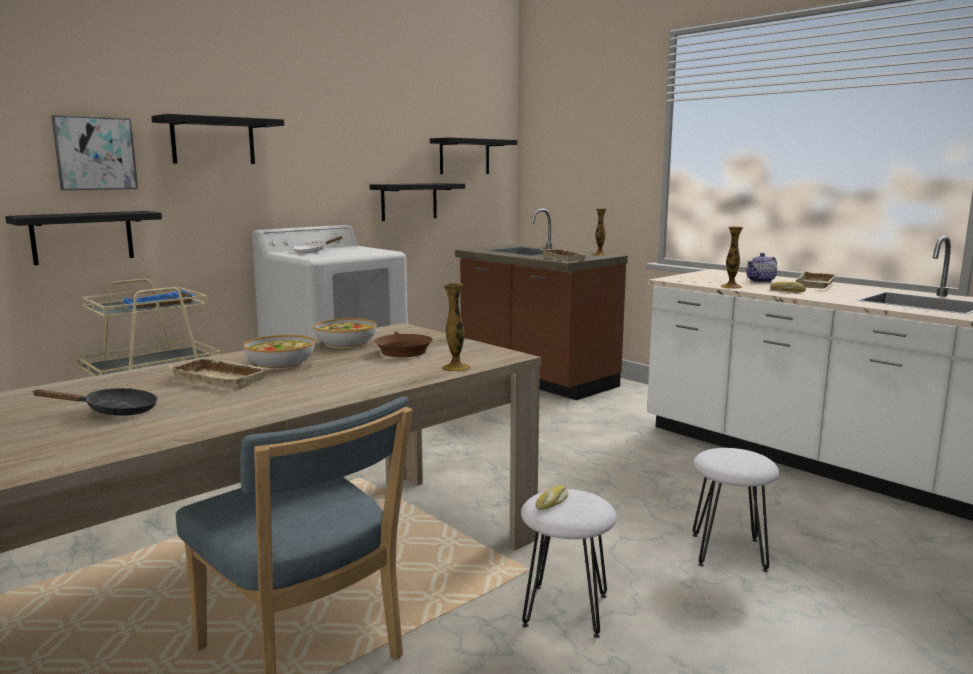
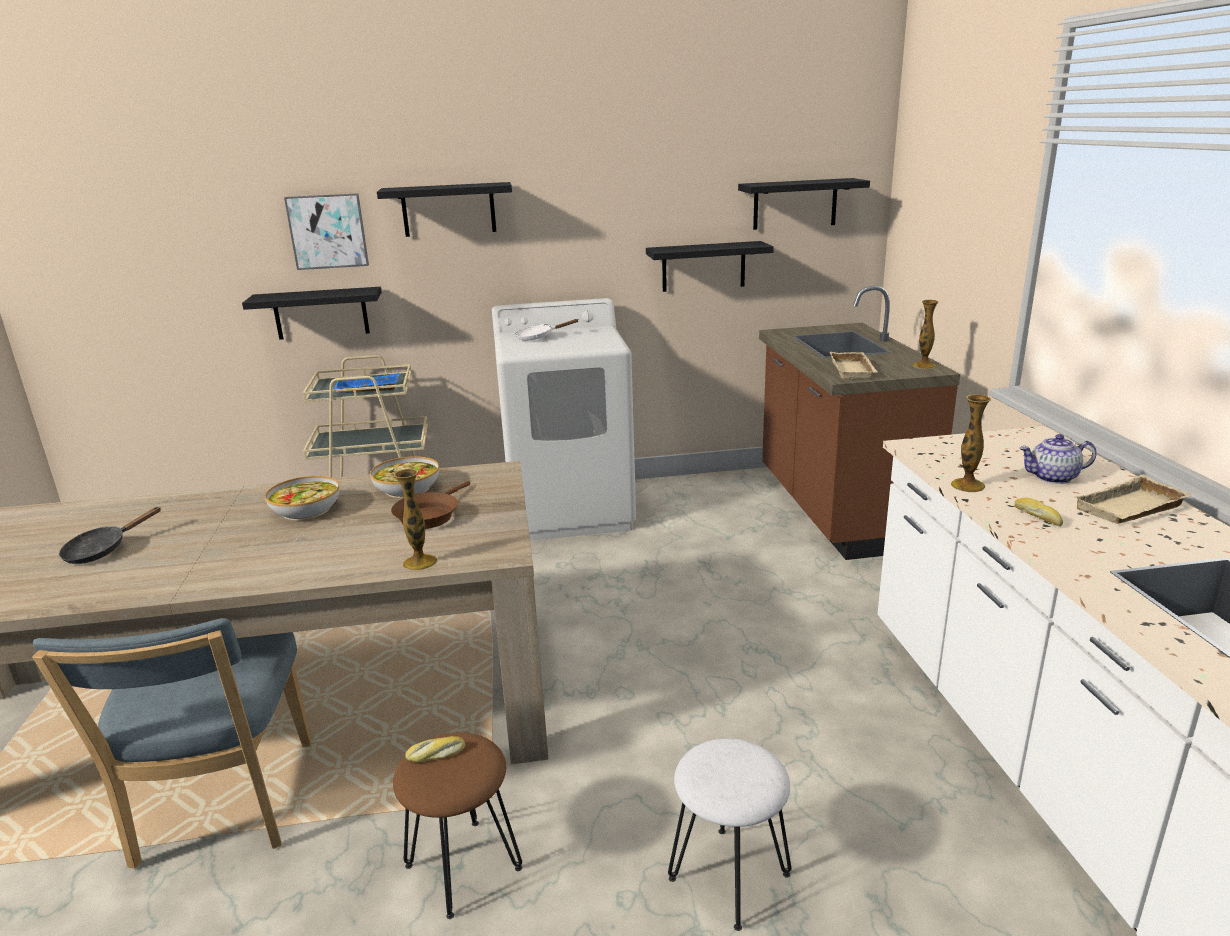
camera: 35 degrees right, 10 degrees up
(114, 411) = (102, 550): black frying pan -> black frying pan turned 105 degrees clockwise
(223, 379) = (232, 523): beige tray -> none
(564, 610) = (462, 866): white stool -> brown stool

